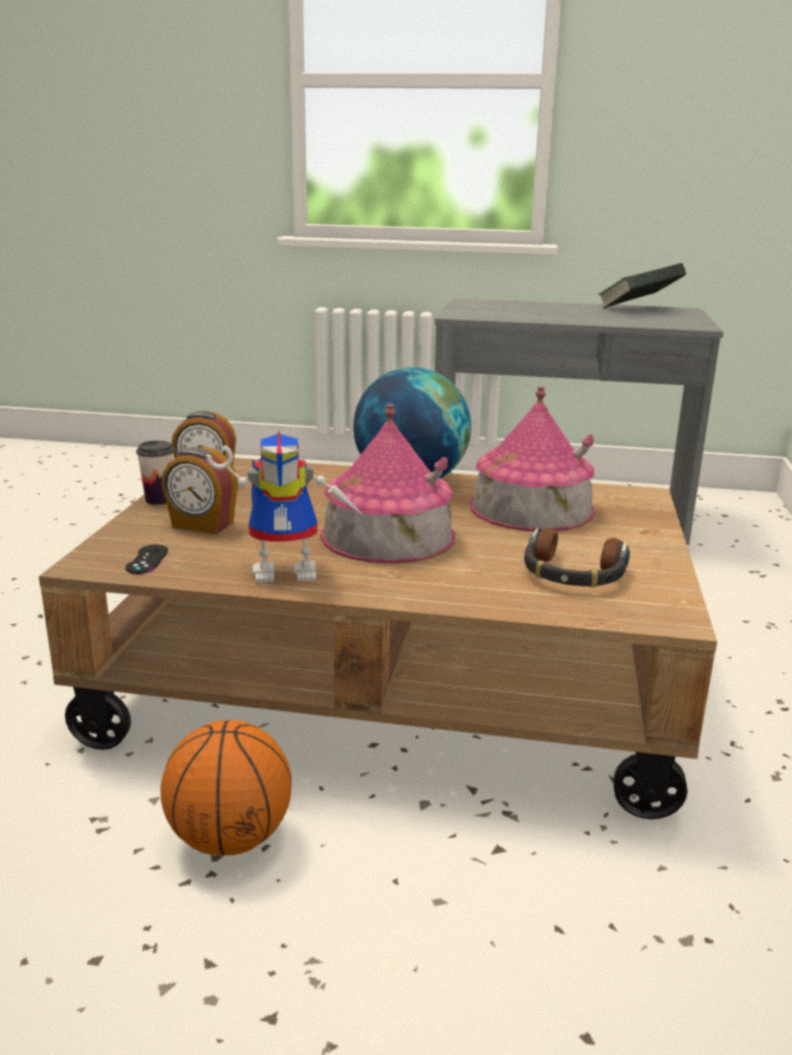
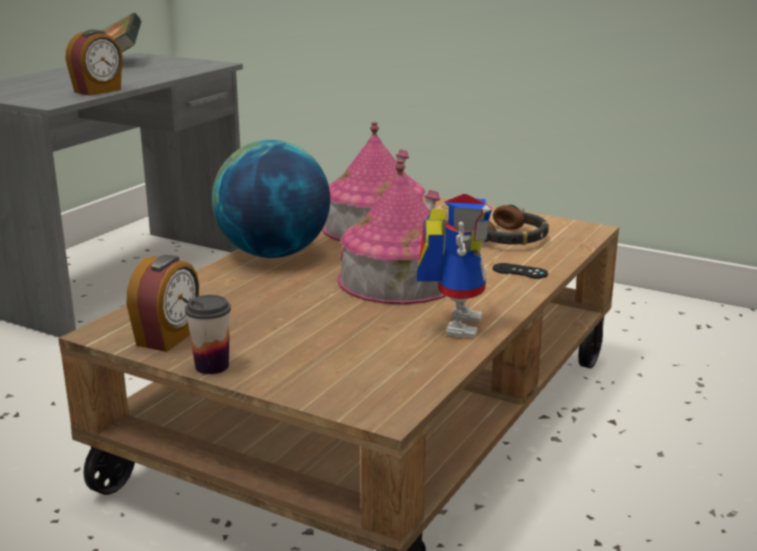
camera: 70 degrees left, 0 degrees up
(147, 559) = (391, 381): black game controller -> black game controller (520, 271)
(202, 525) = (314, 350): alarm clock -> alarm clock (98, 91)
(230, 838) = (575, 532): basketball -> none

